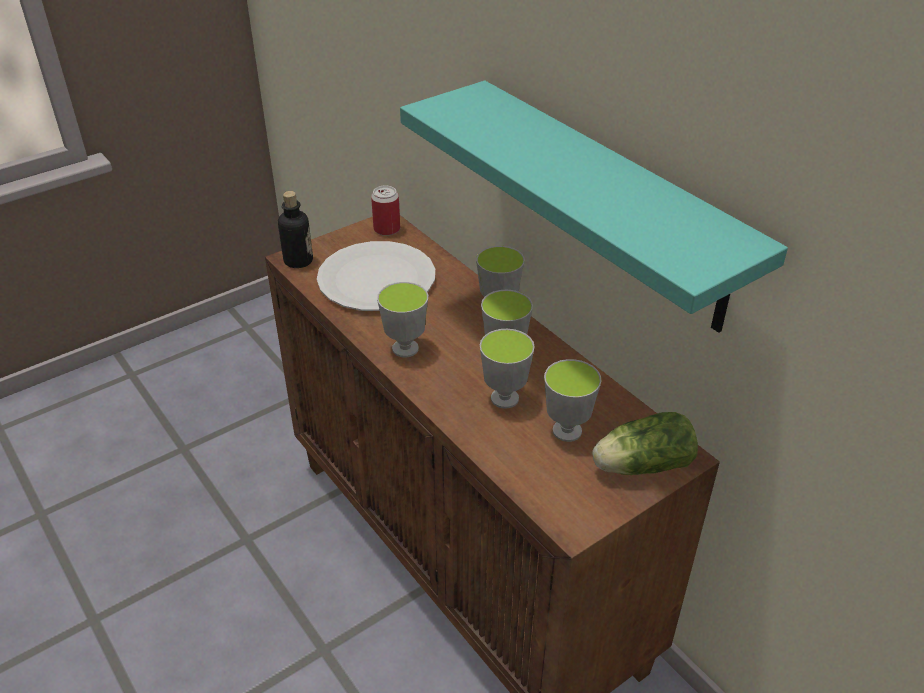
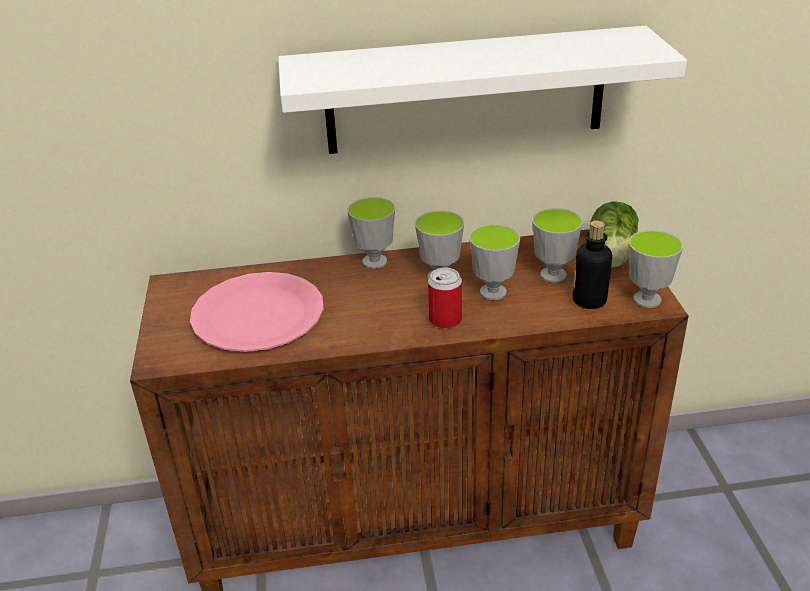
camera: 60 degrees left, 5 degrees down
(298, 261) = (168, 357): bottle -> bottle (589, 300)
(376, 279) = (257, 315): white plate -> pink plate
(387, 229) = (182, 287): can -> can (445, 320)
(405, 348) = (382, 326): cup -> cup (647, 300)
(608, 204) = (465, 91): turquoise shelf -> white shelf

